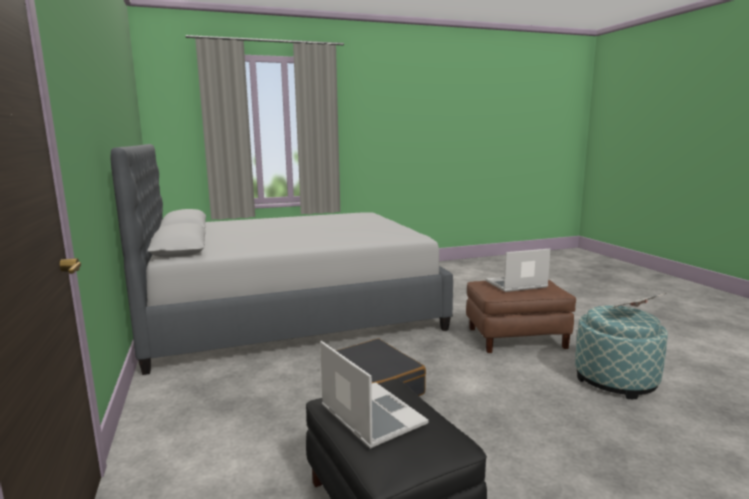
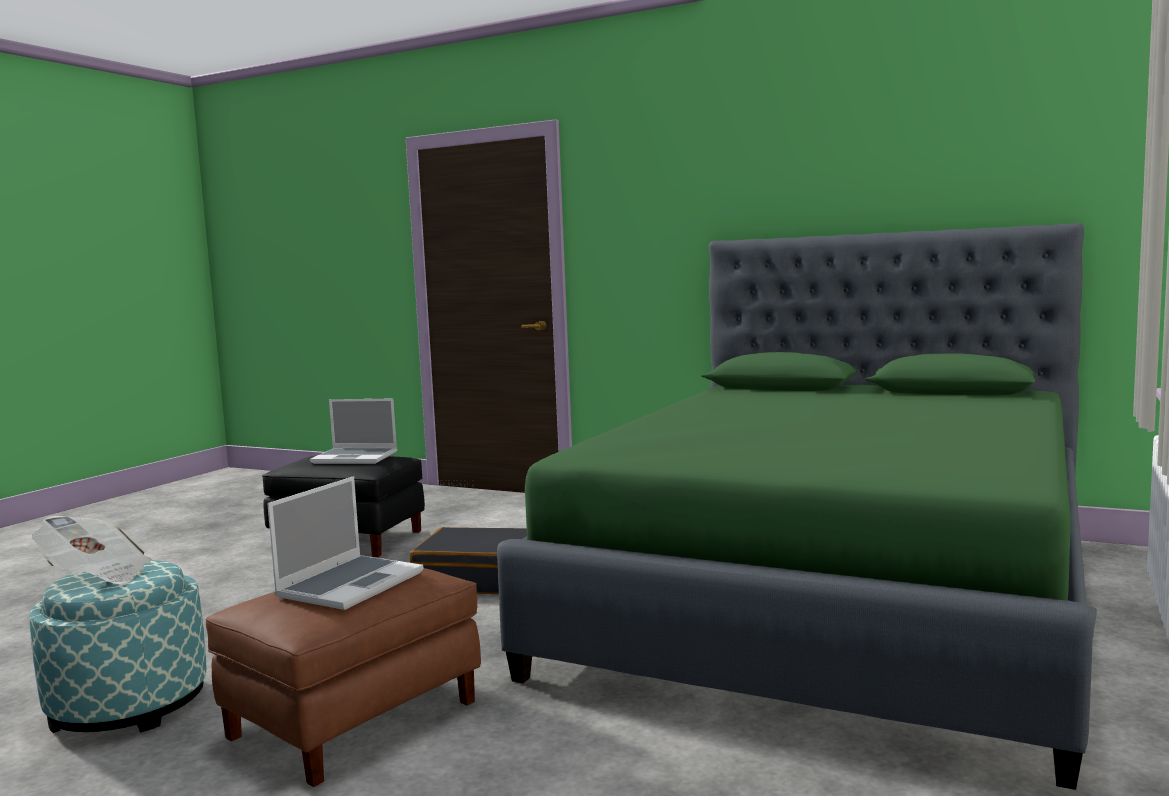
camera: 135 degrees right, 5 degrees down
(291, 312) = (835, 599): grey bed -> green bed

